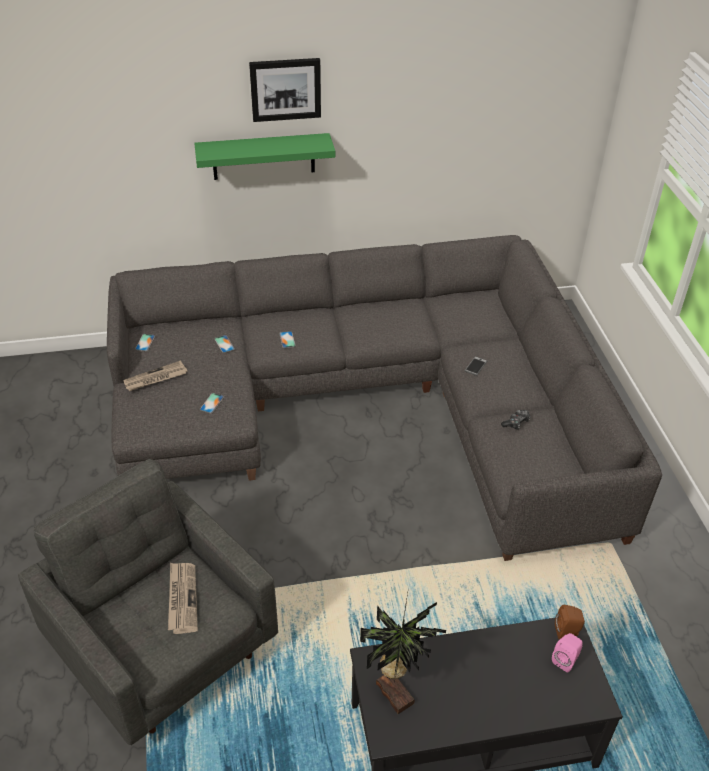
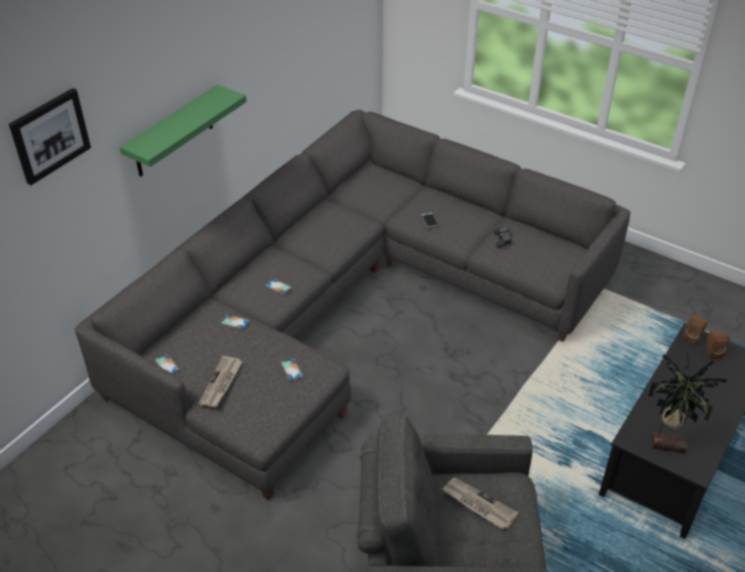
camera: 45 degrees left, 0 degrees up
(285, 89) = (181, 57): picture -> picture (49, 135)
(565, 660) = (712, 352): pink speaker -> brown speaker

